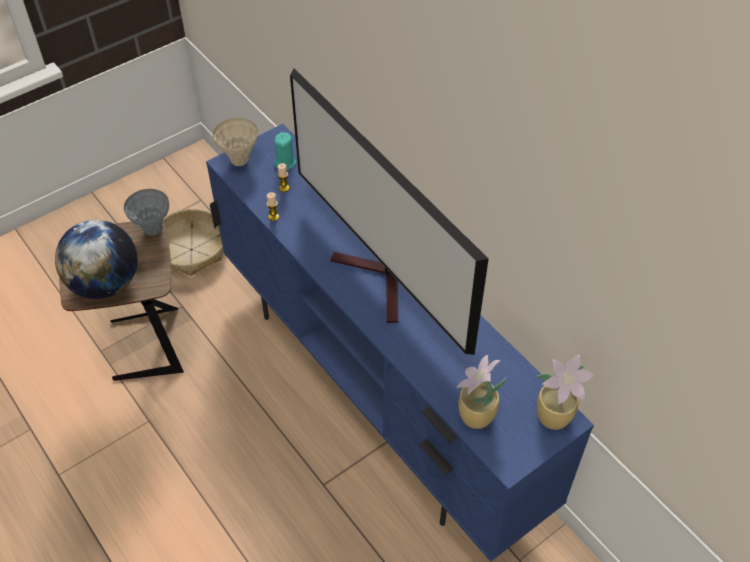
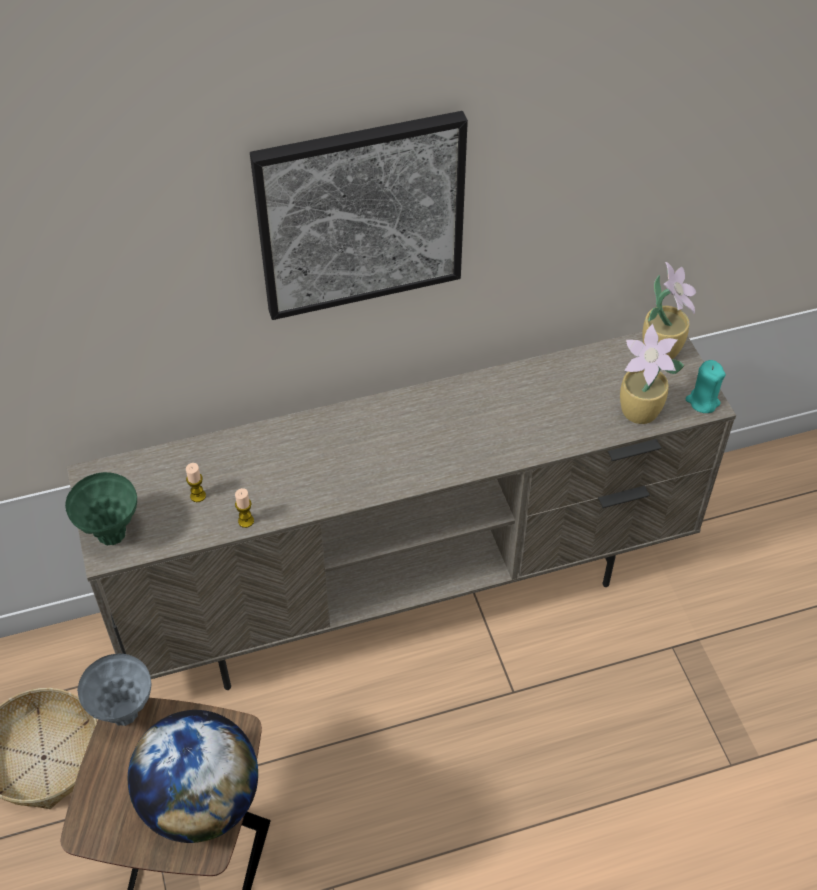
camera: 70 degrees left, 0 degrees up
(239, 160) = (111, 534): beige vase -> green vase
(285, 162) = (149, 482): turquoise candle -> turquoise candle (702, 401)
(379, 395) = (410, 592): blue tv stand -> beige tv stand
(380, 281) = (413, 439): television -> none
(424, 112) = (360, 215): none -> picture

